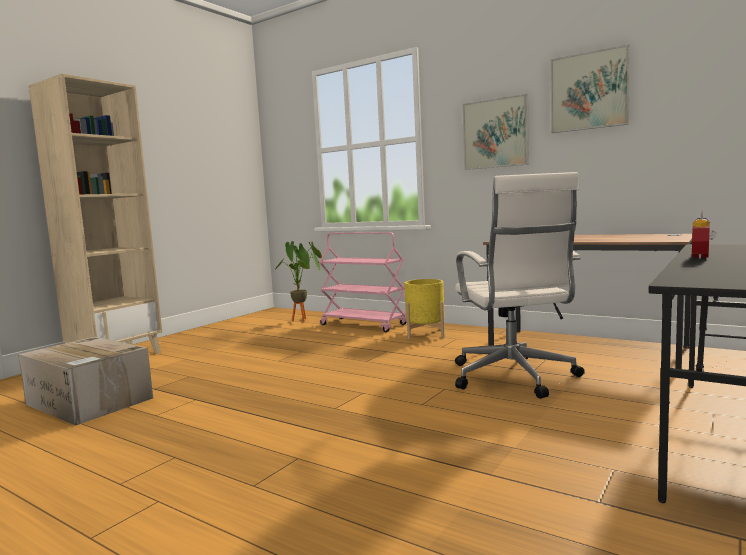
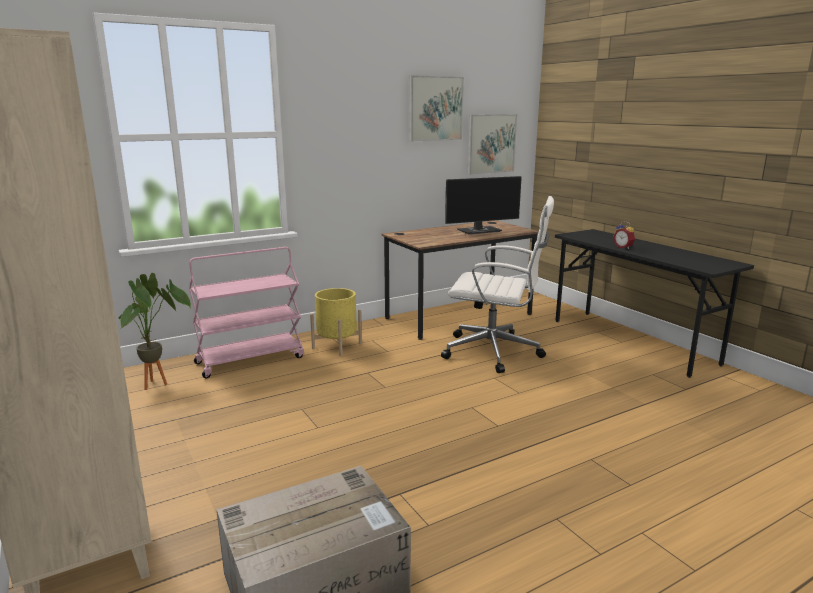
camera: 65 degrees left, 10 degrees up
(495, 133) = (362, 137): picture -> picture (491, 143)
(613, 238) = (480, 230): none -> monitor

